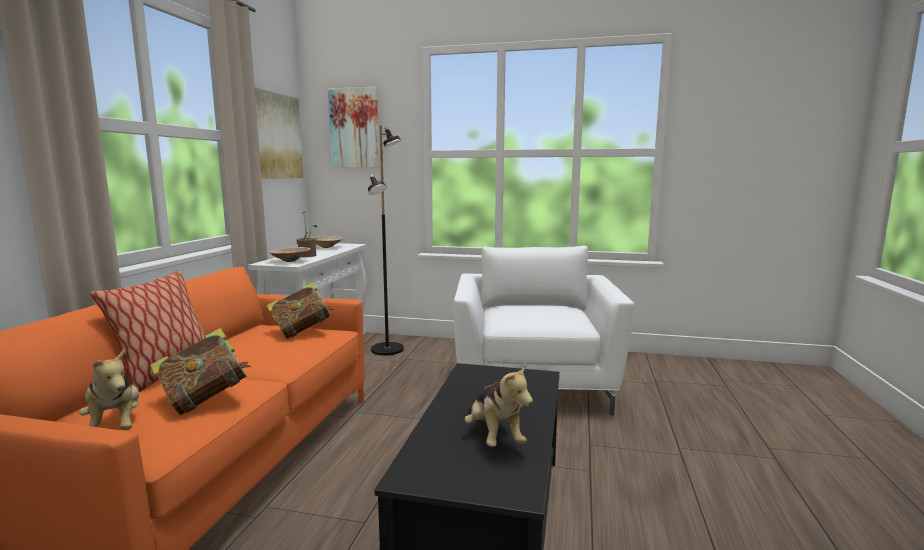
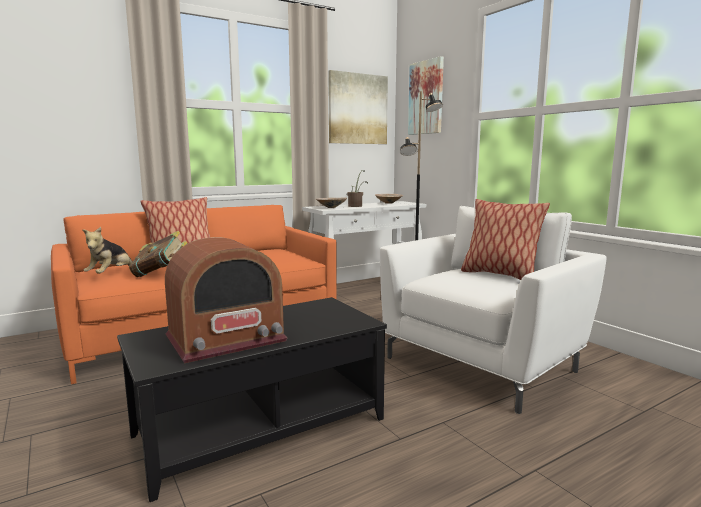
camera: 45 degrees right, 0 degrees up
(301, 332) = (285, 256): book -> none
(494, 437) = (226, 339): plush toy -> radio
(544, 306) = (499, 275): none -> pillow

